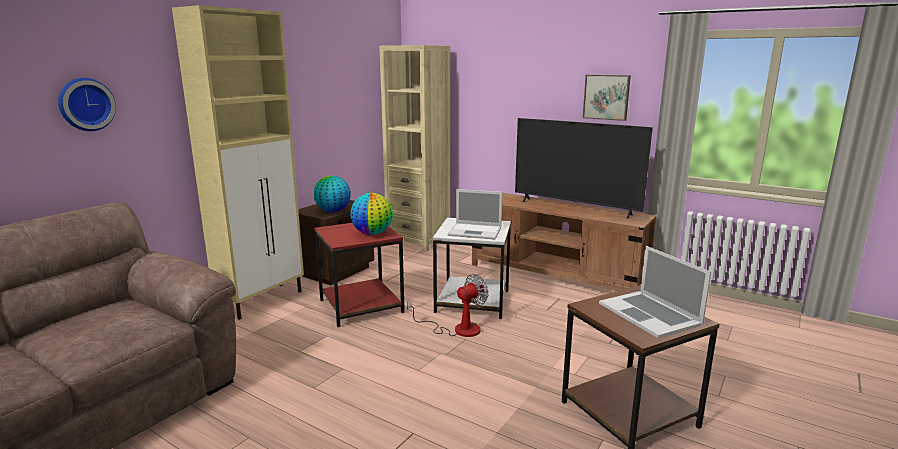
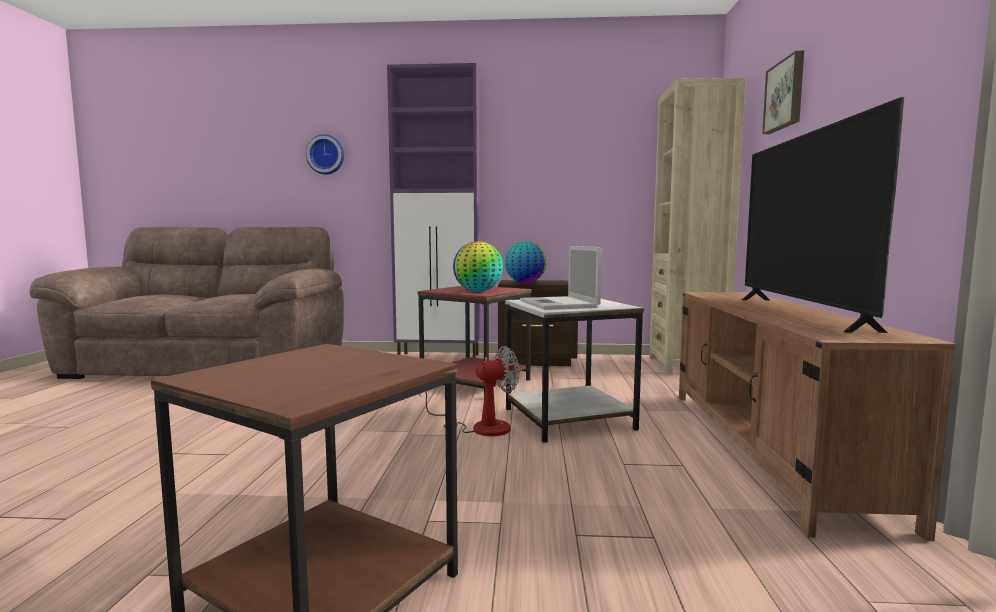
camera: 60 degrees right, 10 degrees down
(262, 300) = (440, 357): beige cabinet -> purple cabinet
(457, 329) = (479, 427): fan -> fan turned 45 degrees counterclockwise
(606, 97) = (914, 76): picture -> picture (785, 95)
(649, 314) = (312, 374): laptop -> none

